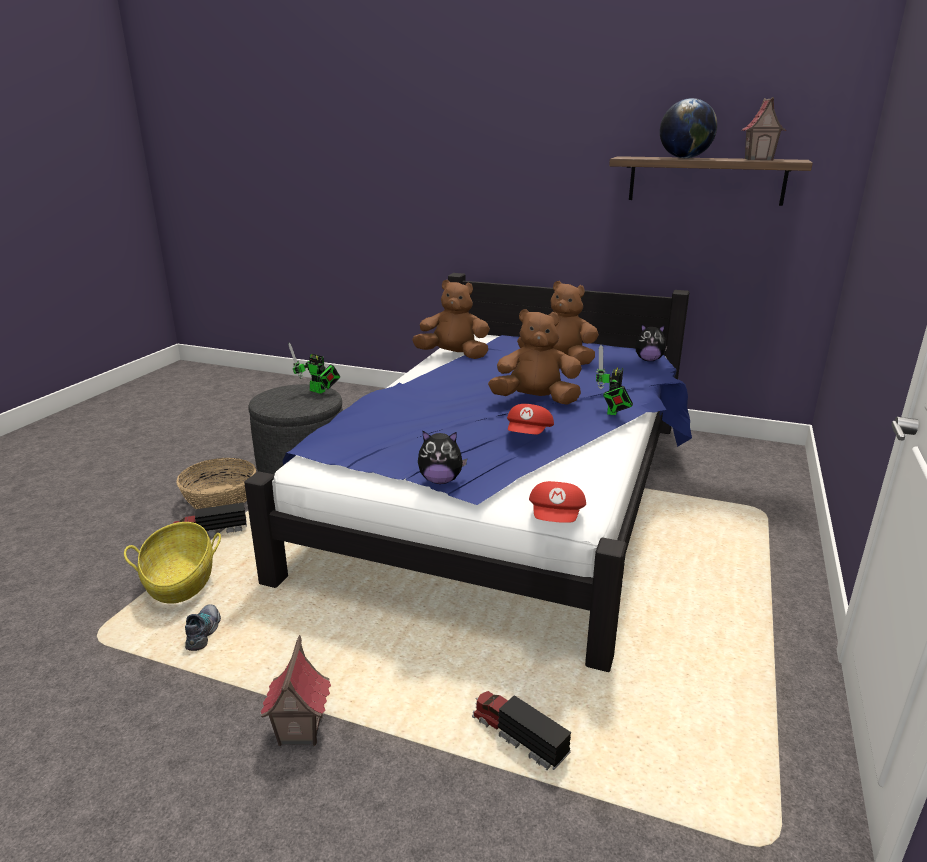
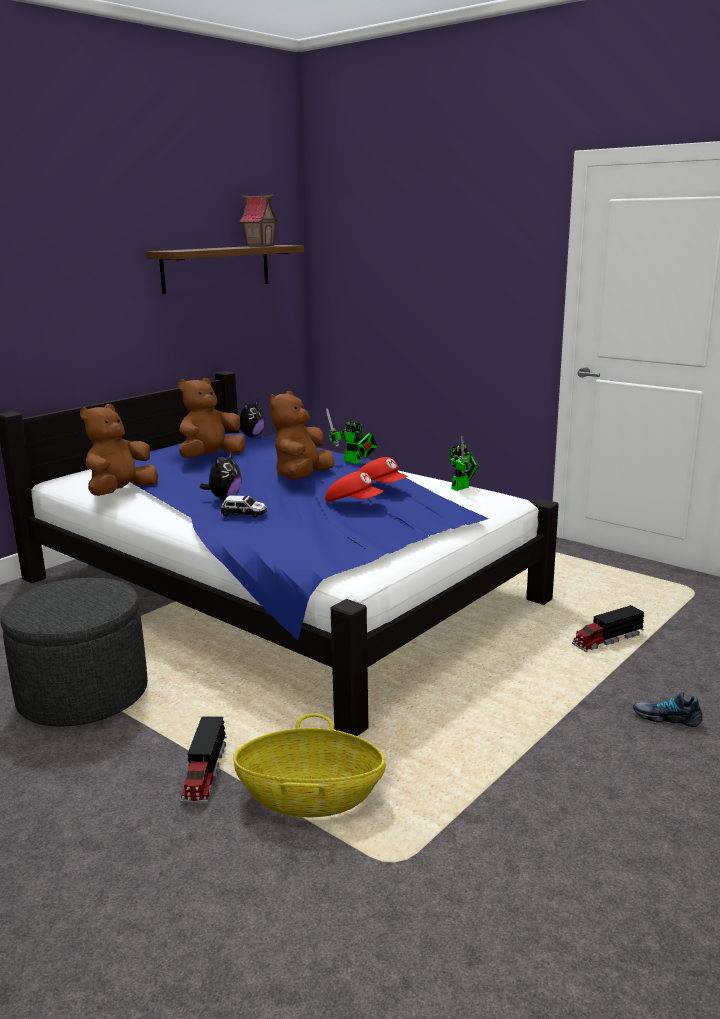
camera: 70 degrees left, 5 degrees down
(204, 631) = (423, 778): shoe -> shoe (666, 717)
(220, 499) = (114, 764): basket -> none
(300, 730) = (584, 727): toy house -> none
(319, 391) = (72, 584): toy robot -> toy robot (462, 487)
(414, 397) = (244, 513): none -> toy car
(440, 480) = (442, 523): plush toy -> plush toy (224, 498)
(557, 518) = (513, 504): red cap -> red cap (354, 503)
(684, 158) = (213, 248): globe -> none

